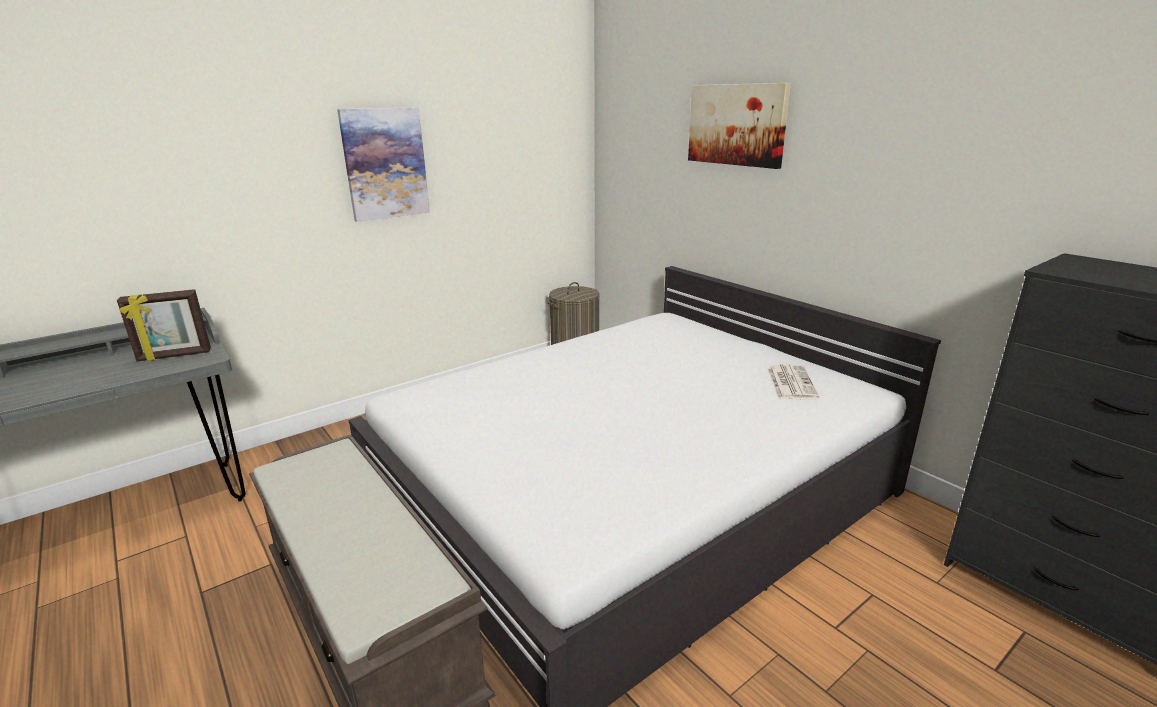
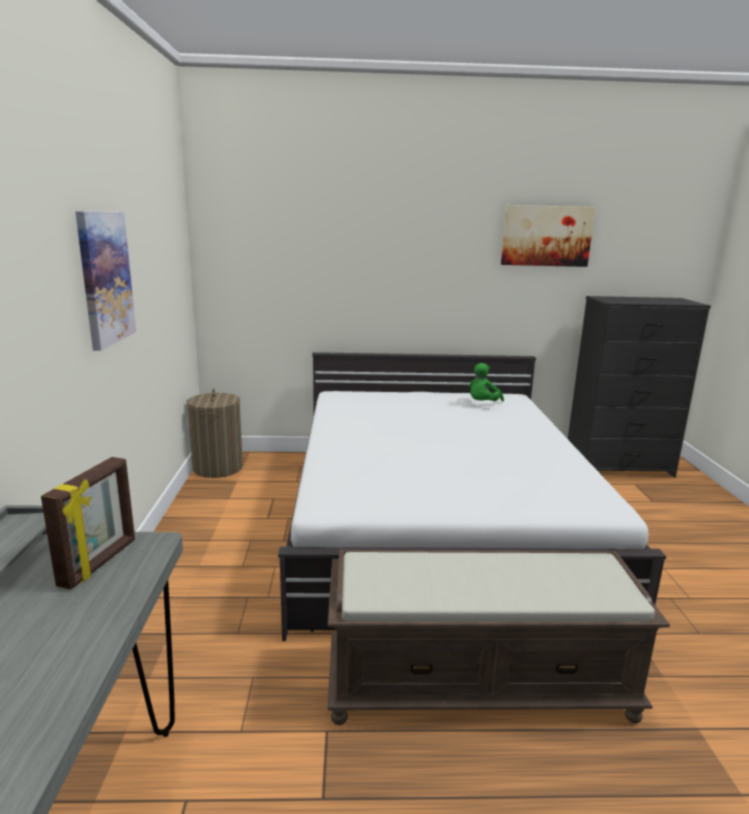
camera: 55 degrees left, 5 degrees down
(737, 124) = (367, 232): picture -> picture (546, 236)
(790, 382) = (482, 404): newspaper -> green plush toy

